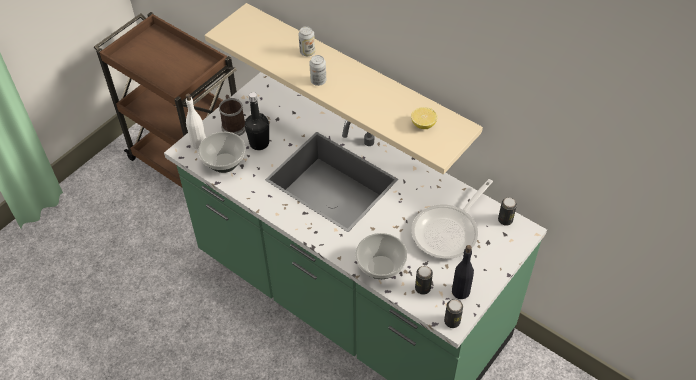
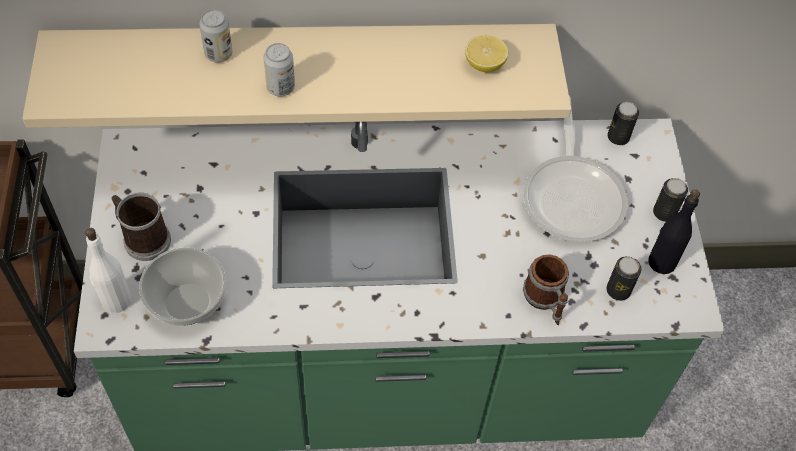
camera: 45 degrees left, 5 degrees up
(259, 143) = (210, 240): black bottle -> none
(381, 268) = (545, 301): bowl -> mug
(452, 321) = (690, 307): can -> can (664, 213)

